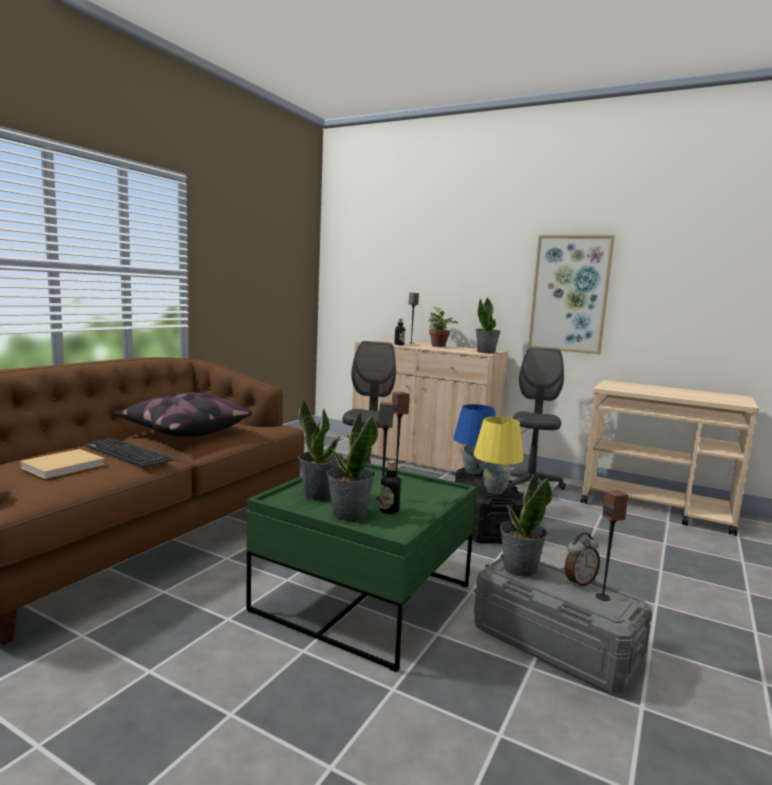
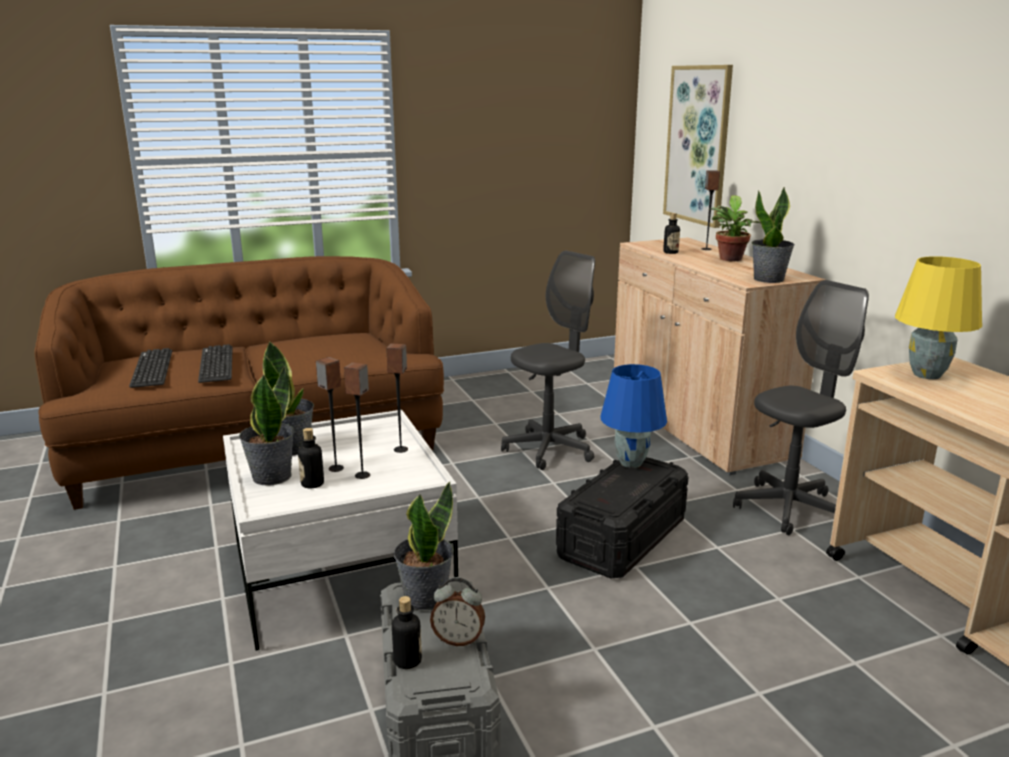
camera: 40 degrees right, 10 degrees up
(65, 466) = (152, 369): beige book -> keyboard
(184, 431) = (304, 347): pillow -> none
(363, 598) = (341, 573): green coffee table -> white coffee table
(495, 491) = (601, 498): yellow table lamp -> yellow table lamp (927, 375)
(570, 294) = (922, 188): picture -> picture (698, 145)
(580, 604) = (407, 661): none -> bottle
(603, 597) = (448, 666): speaker -> speaker (362, 475)

